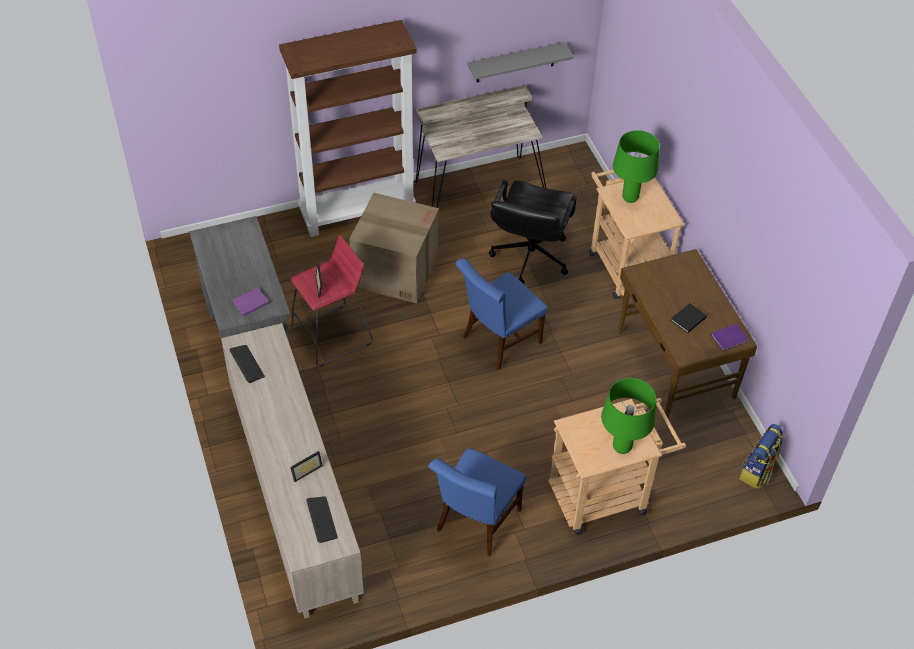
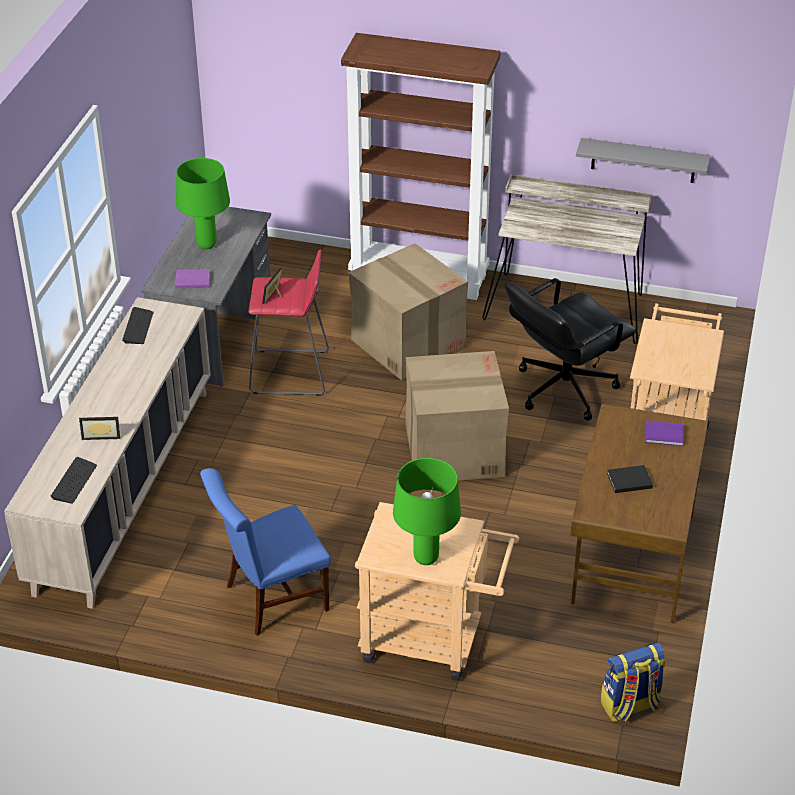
camera: 35 degrees right, 10 degrees down
(498, 341) = (453, 450): blue chair -> cardboard box
(630, 198) = (672, 341): green table lamp -> green table lamp (206, 245)
(730, 338) = (660, 519): purple book -> purple book (665, 435)

